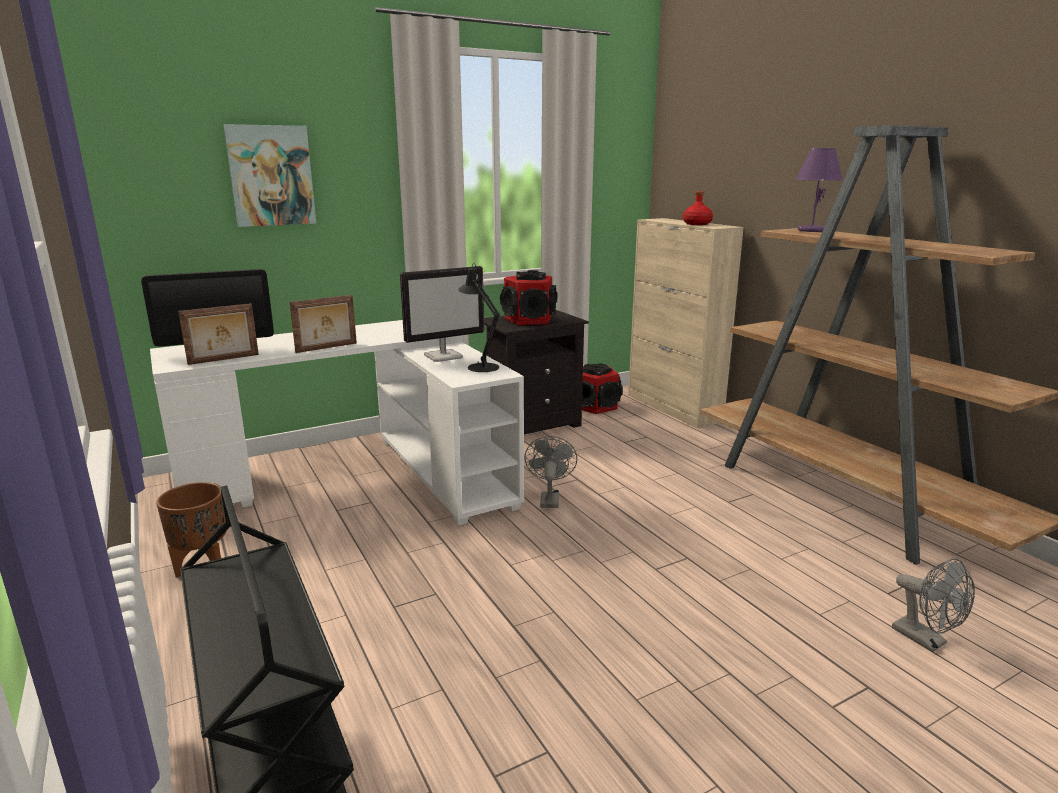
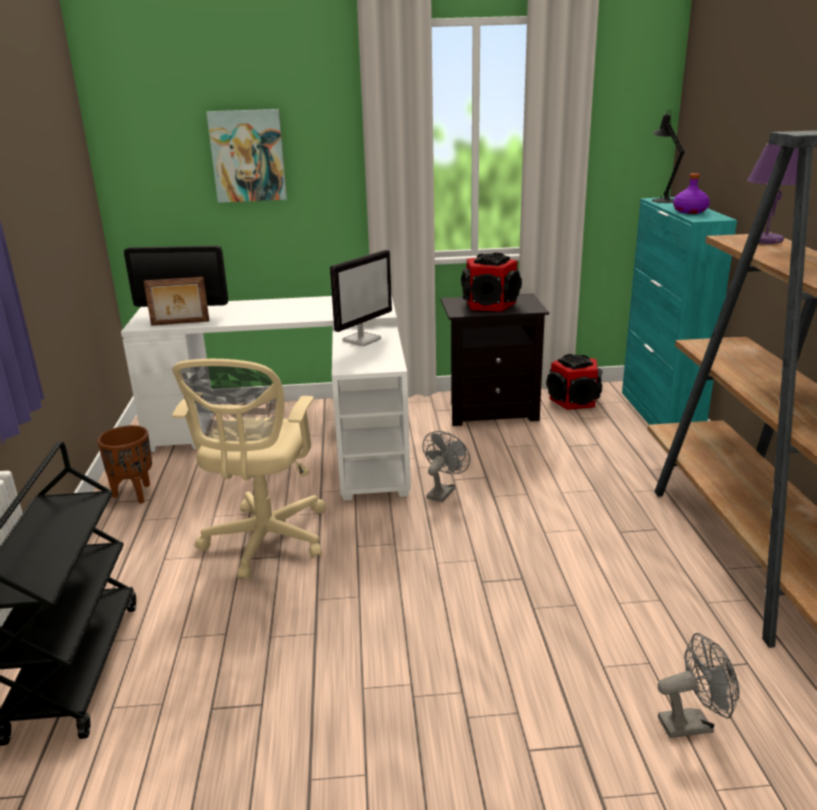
camera: 25 degrees right, 5 degrees up
(327, 348) = (266, 320): picture frame -> none
(407, 584) = (264, 542): none -> beige office chair
(444, 356) = (362, 339): monitor -> monitor turned 45 degrees counterclockwise
(480, 366) = (381, 355): black table lamp -> black table lamp (663, 200)
(673, 408) = (660, 415): beige cabinet -> turquoise cabinet
(696, 224) = (689, 211): red bottle -> purple bottle
(926, 640) = (692, 724): grey fan -> grey fan turned 90 degrees counterclockwise

